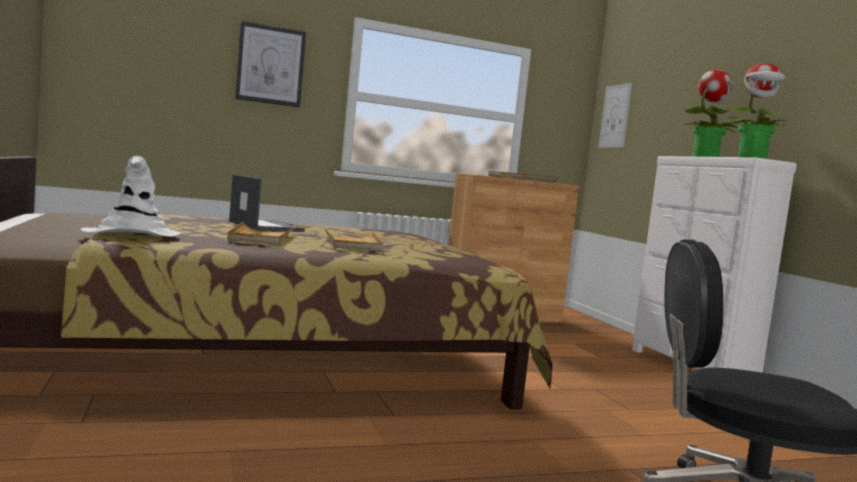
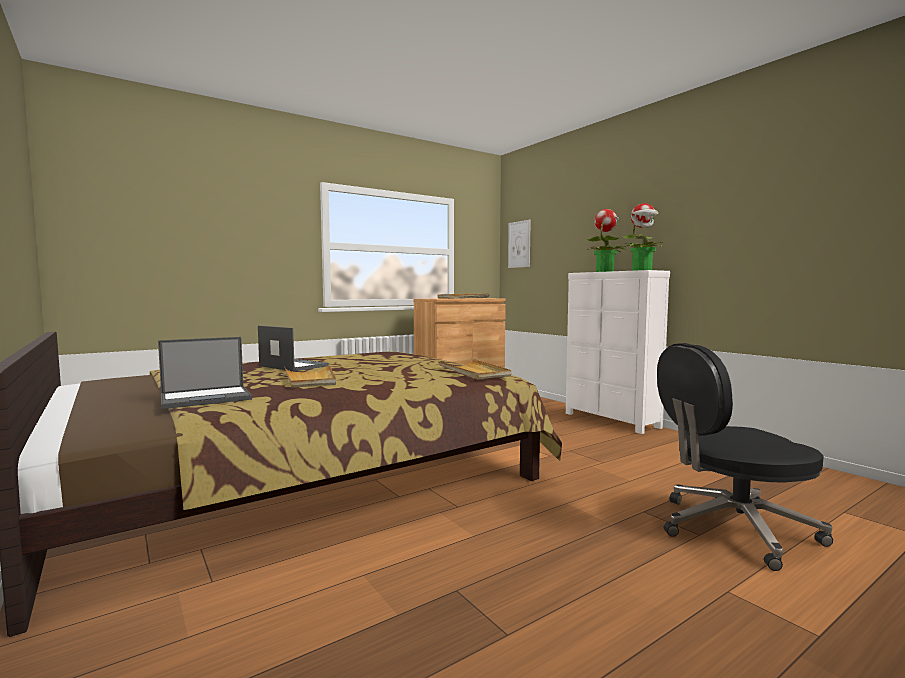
camera: 15 degrees left, 0 degrees up
(132, 235) = (207, 398): white hat -> laptop
(270, 65) = (256, 226): picture -> none
(352, 243) = (382, 372): beige tray -> beige tray (474, 372)

